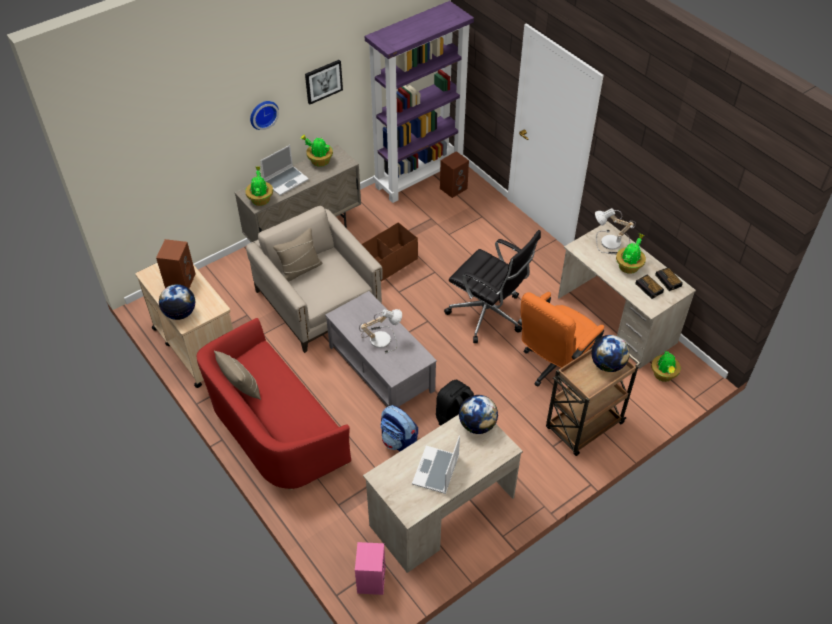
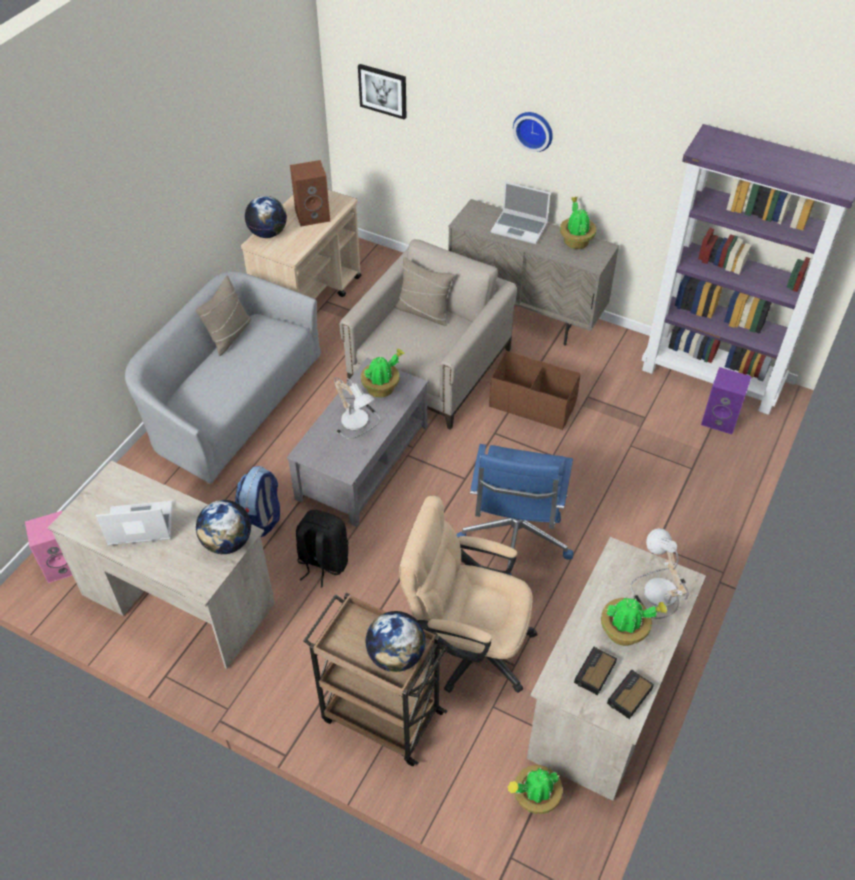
camera: 65 degrees right, 0 degrees up
(260, 199) = (474, 221): potted plant -> potted plant (382, 388)
(274, 428) = (231, 404): red sofa -> grey sofa
(323, 81) = (627, 146): picture -> picture (383, 90)
(453, 188) = (720, 419): brown speaker -> purple speaker
(488, 315) = (514, 538): black office chair -> blue office chair
(554, 367) = (467, 645): orange office chair -> beige office chair

